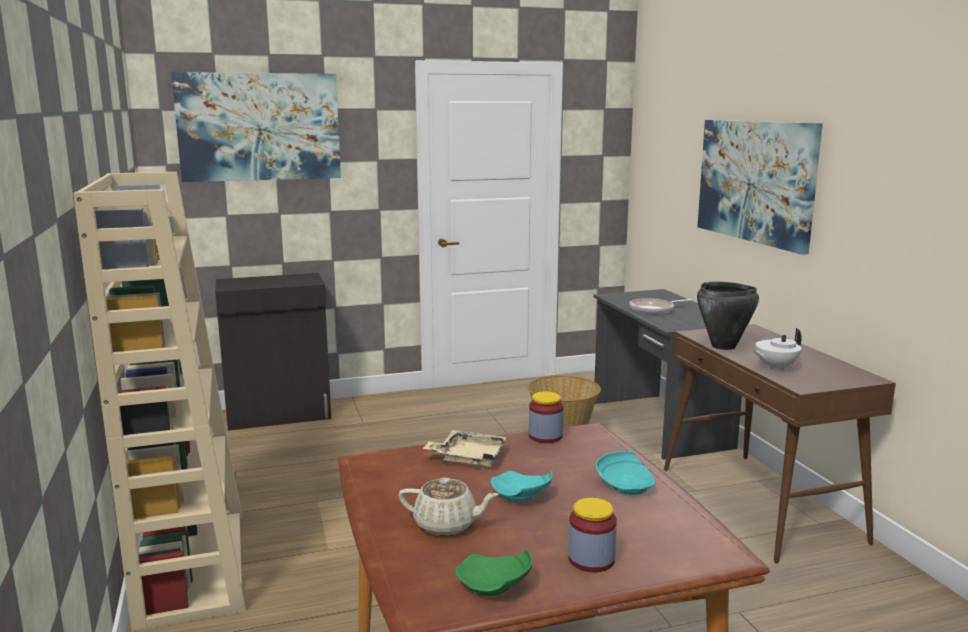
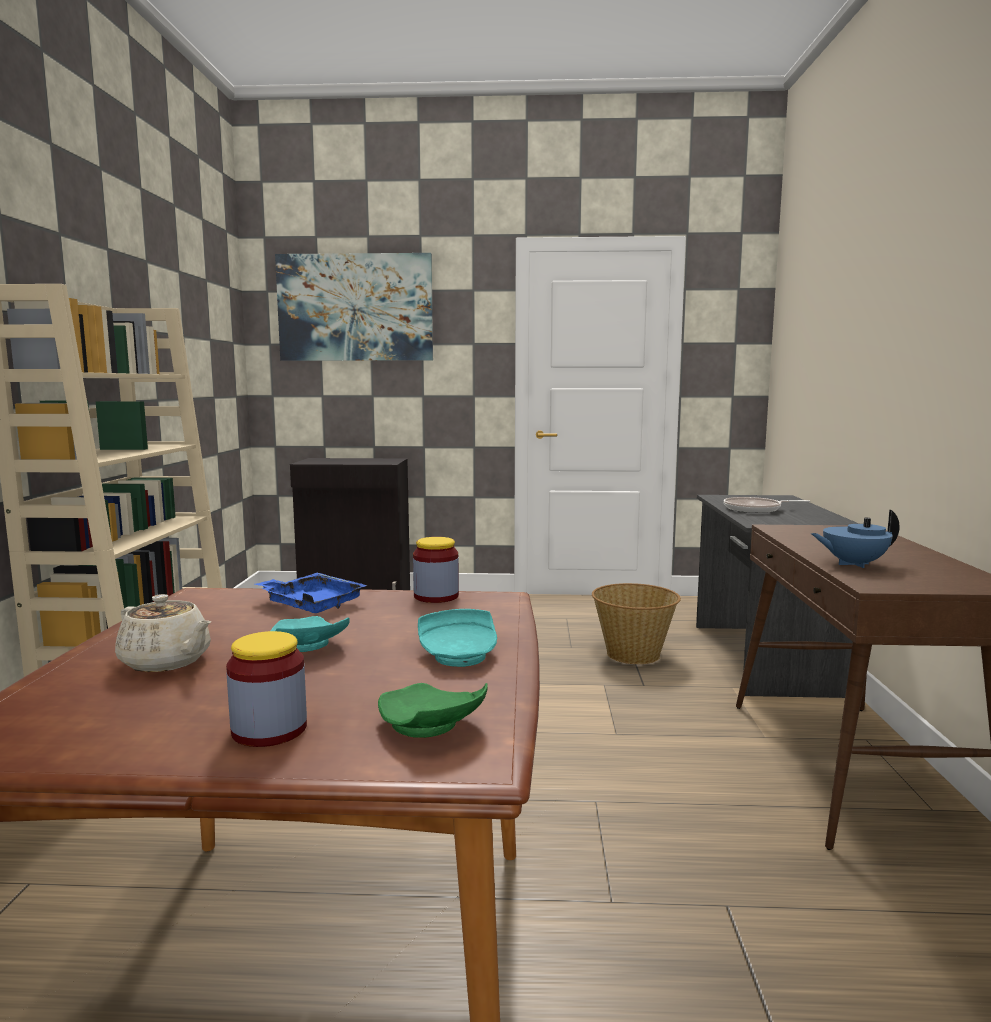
camera: 20 degrees right, 5 degrees down
(468, 458) = (311, 604): beige tray -> blue tray
(494, 586) = (93, 736): green plate -> green plate (429, 727)
(723, 346) = (801, 540): black cooking pot -> none
(755, 181) = (884, 337): picture -> none
(775, 367) = (853, 564): white teapot -> blue teapot

